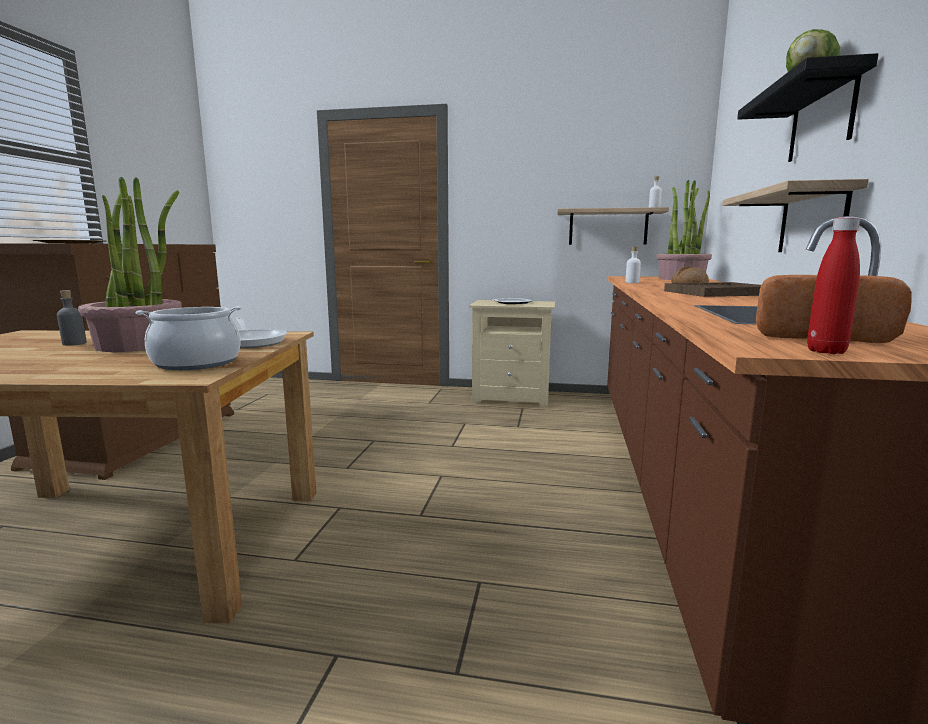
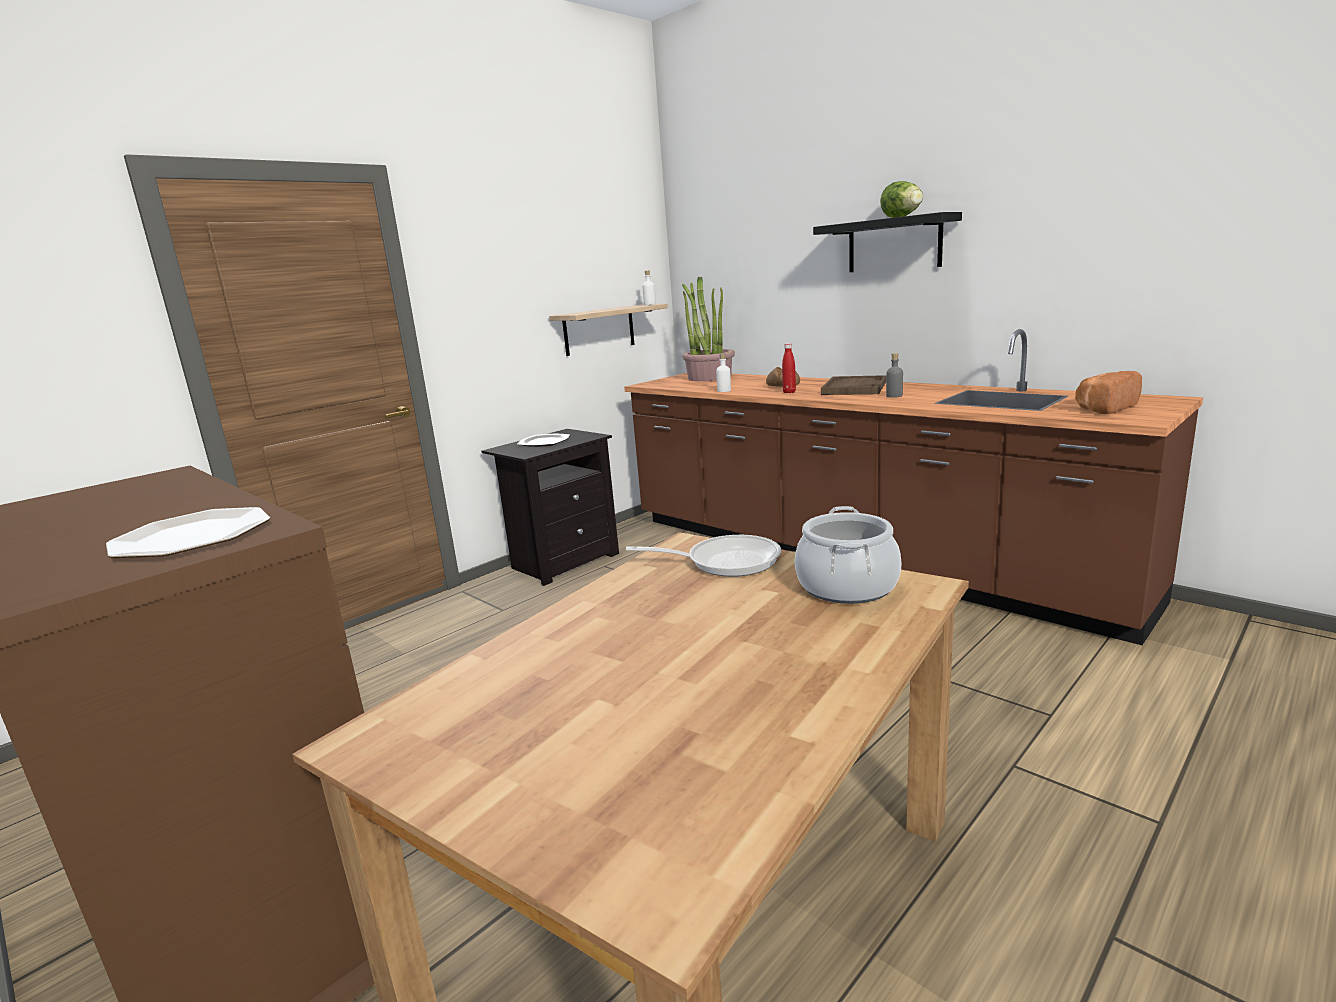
camera: 55 degrees left, 5 degrees up
(74, 343) = (593, 673): grey bottle -> grey bottle (894, 396)
(138, 344) = (667, 624): potted plant -> none
(512, 397) = (563, 561): beige nightstand -> black nightstand
(811, 222) = (900, 323): shelf -> none
(826, 351) = (1153, 415): red bottle -> red bottle (789, 392)

